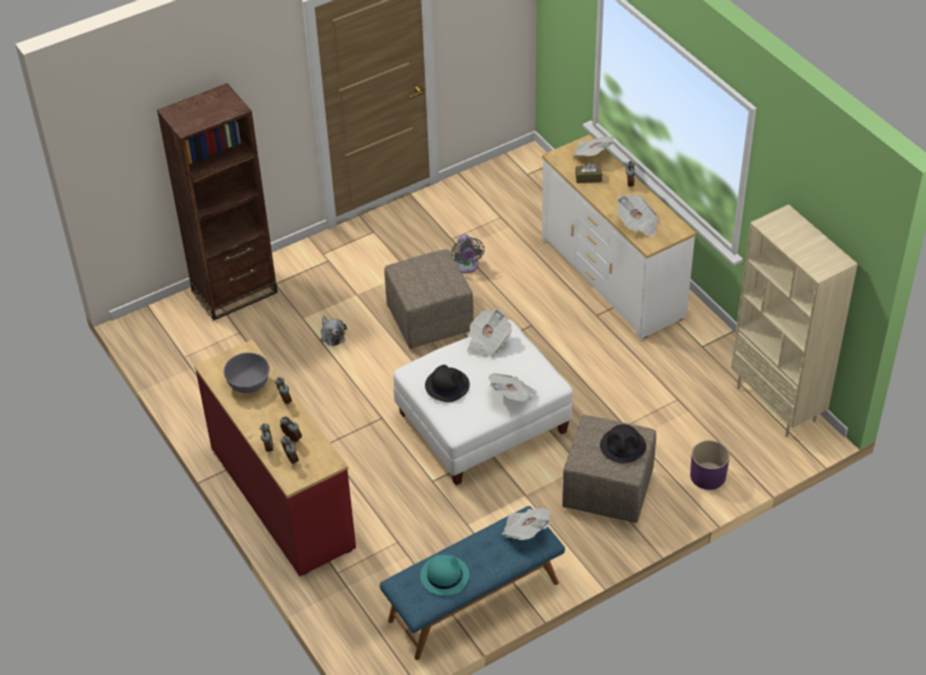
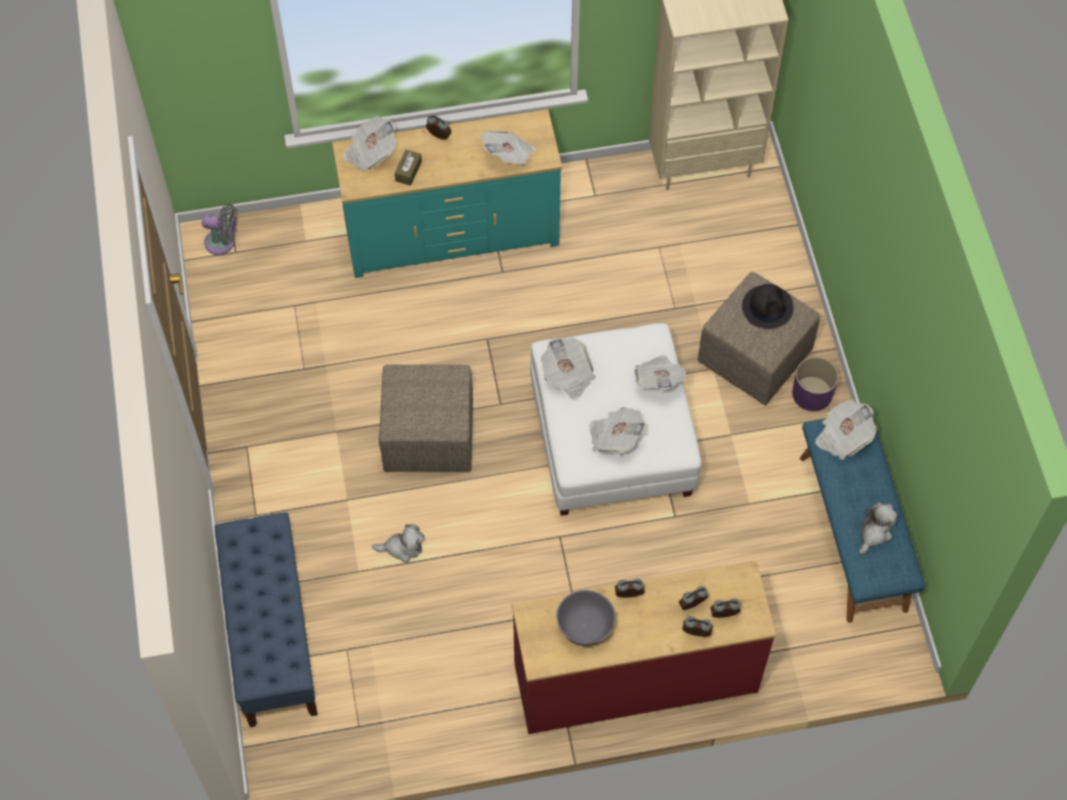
camera: 70 degrees left, 15 degrees up
(234, 292) = (272, 635): brown bookcase -> blue bench
(444, 575) = (874, 532): turquoise hat -> plush toy
(447, 385) = (615, 437): black hat -> newspaper
(466, 267) = (360, 369): grey fan -> grey fan (223, 243)
(612, 277) = (451, 234): white dresser -> turquoise dresser
(707, 476) = (772, 263): purple planter -> purple planter (811, 394)

